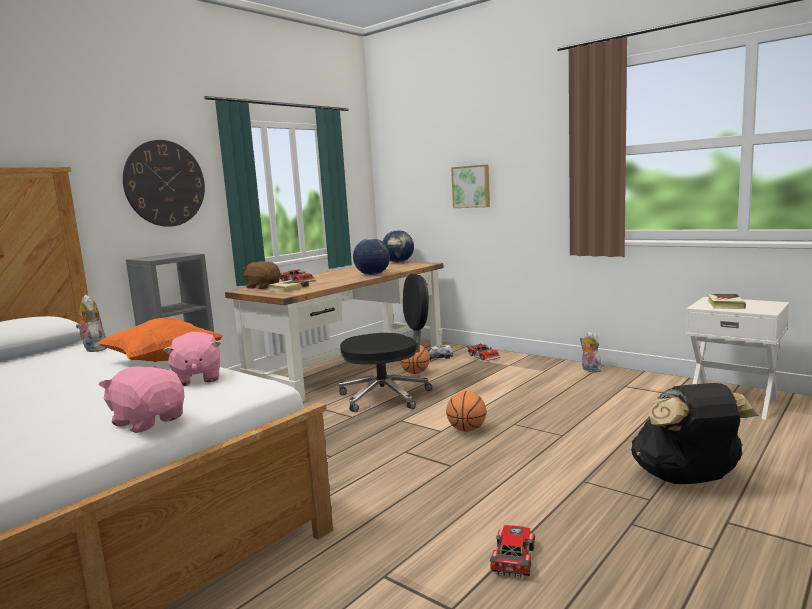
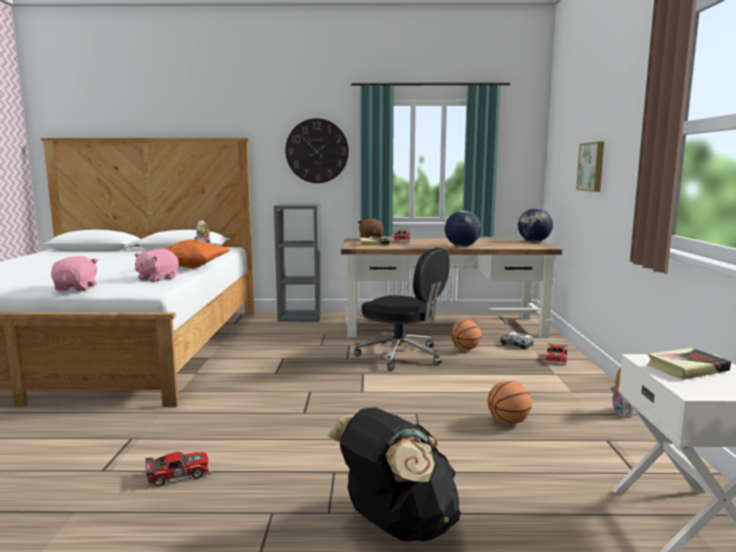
camera: 50 degrees right, 0 degrees up
(467, 430) = (377, 399): basketball -> basketball (508, 422)

